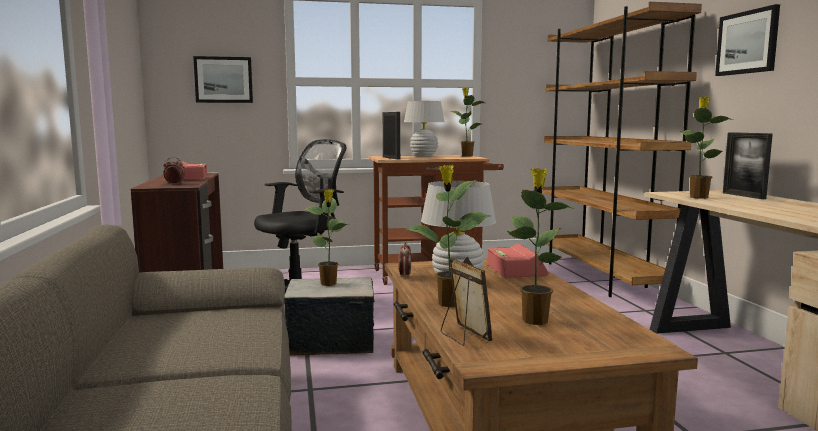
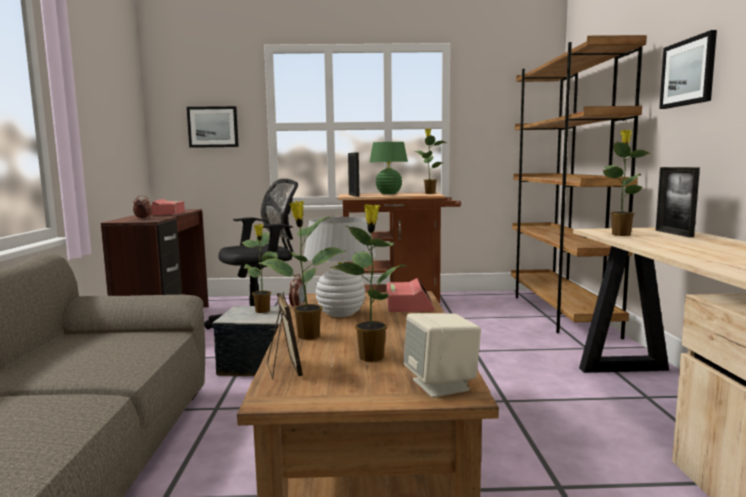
camera: 10 degrees right, 0 degrees up
(423, 156) = (388, 193): white table lamp -> green table lamp
(628, 342) = (441, 385): none -> beige speaker

